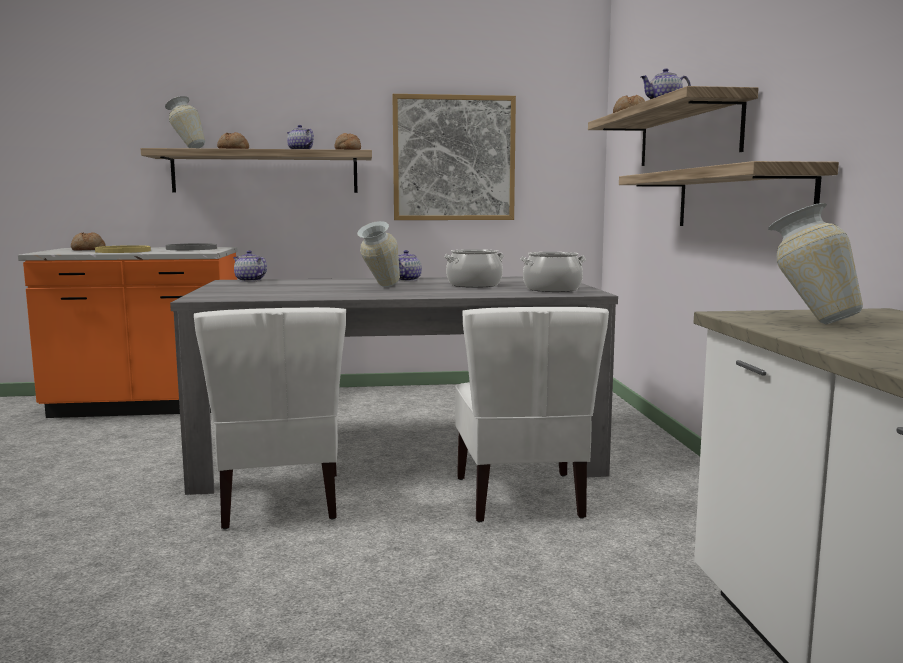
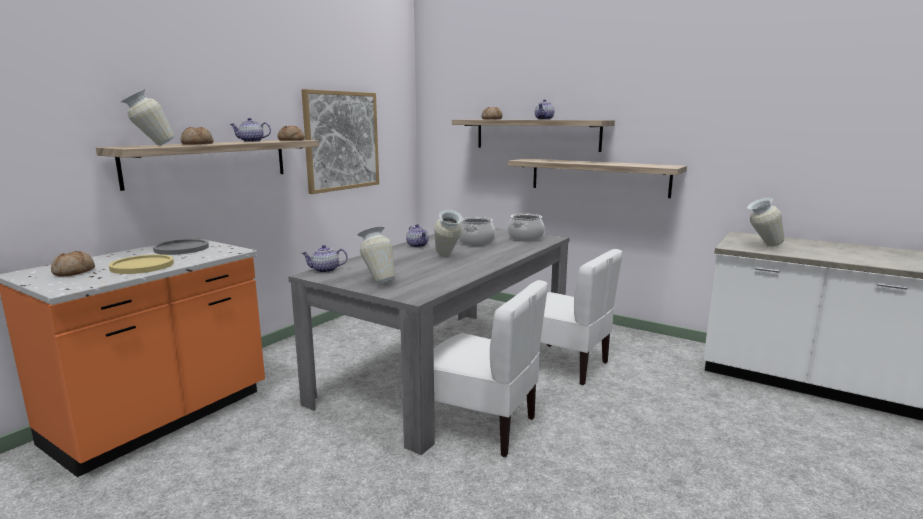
camera: 50 degrees left, 5 degrees up
(237, 289) = (378, 281): none -> vase

